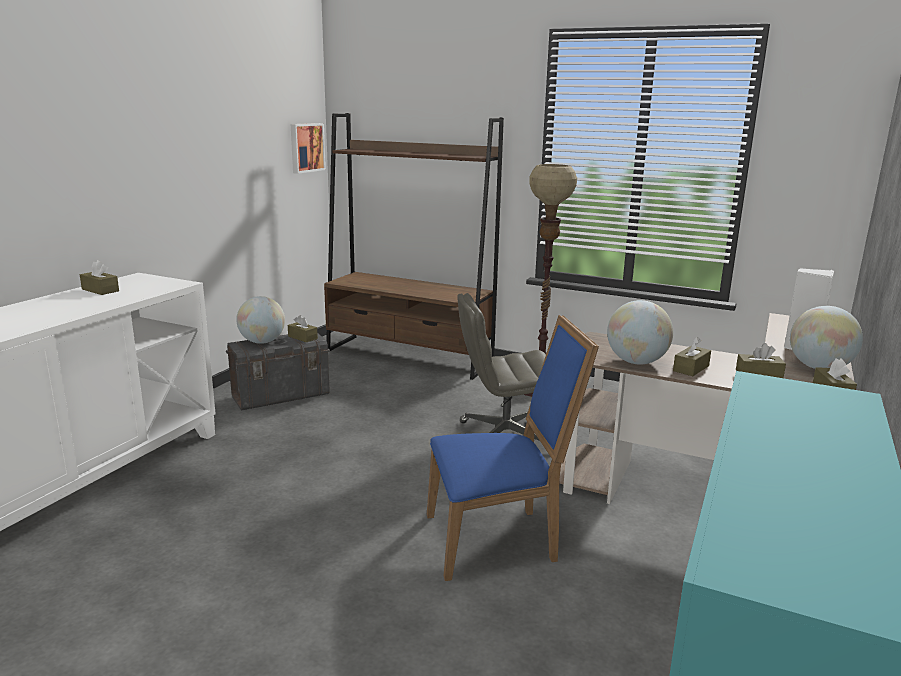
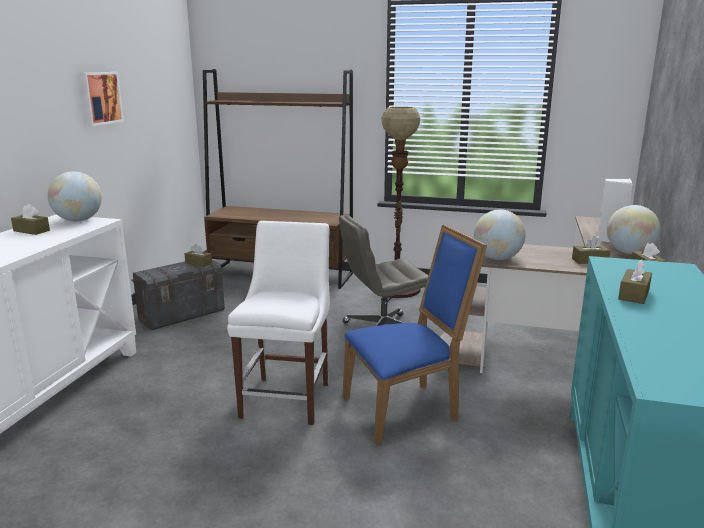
camera: 10 degrees left, 0 degrees up
(262, 342) = (164, 269): globe -> globe (78, 220)
(306, 147) = (179, 100): picture -> picture (100, 98)
(363, 507) = (288, 397): none -> white chair
(691, 368) = (539, 260): brown tissue box -> brown tissue box (634, 294)

